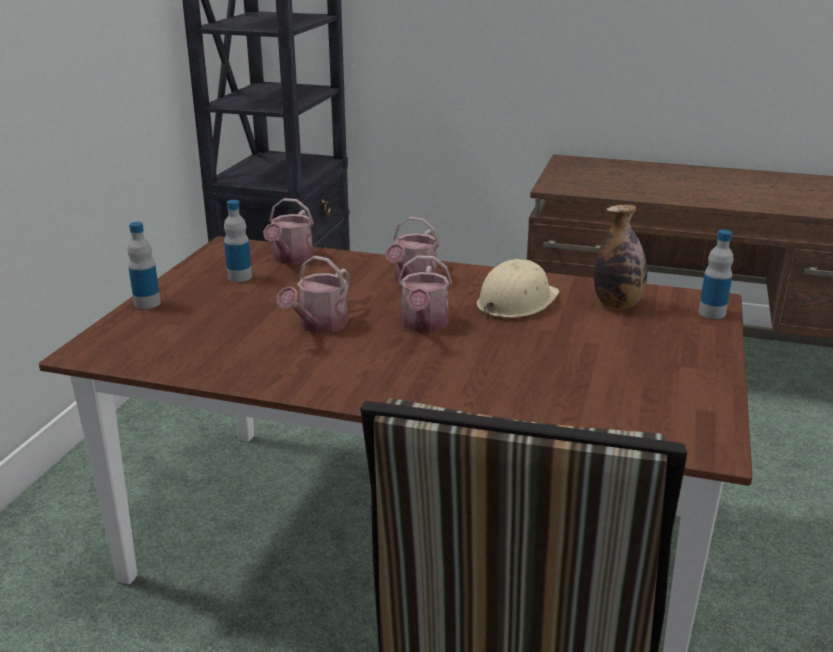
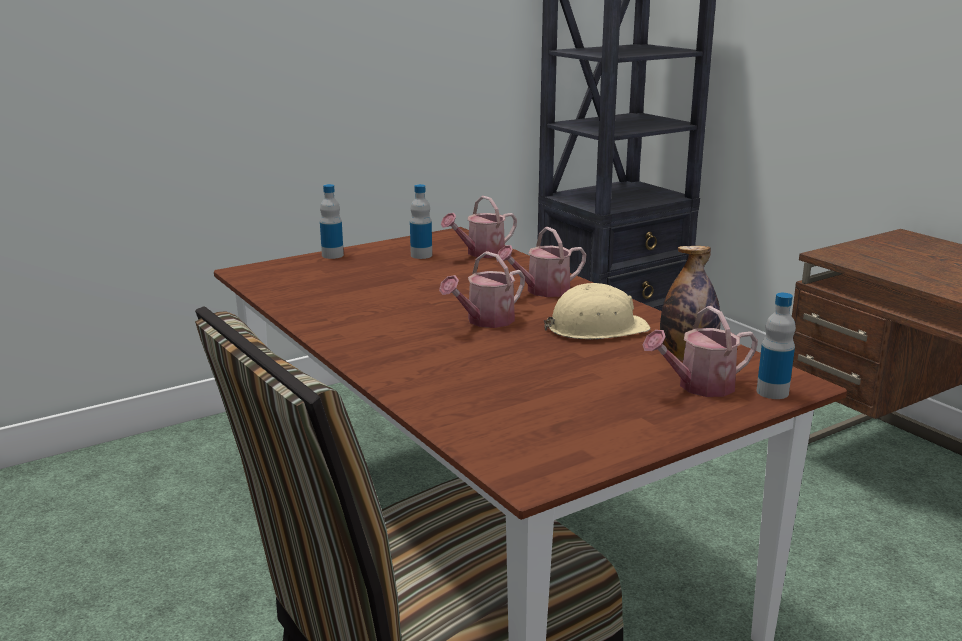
camera: 40 degrees right, 5 degrees down
(319, 326) = (410, 299): watering can -> watering can (699, 386)

